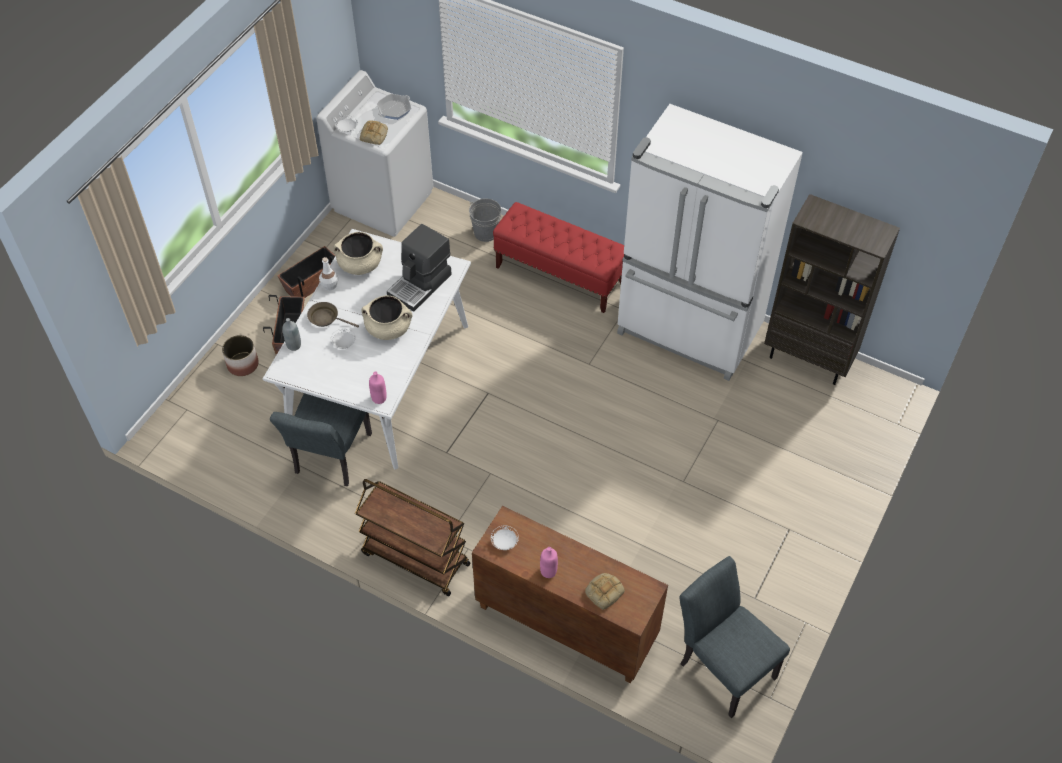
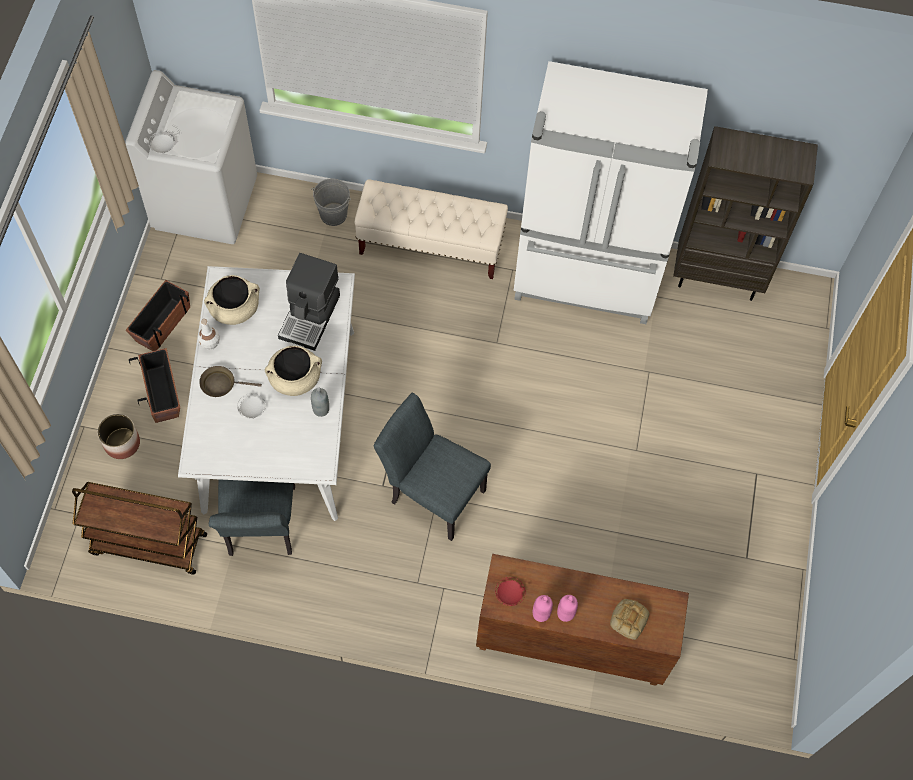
camera: 20 degrees left, 10 degrees up
(294, 345) = (198, 427): grey bottle -> grey bottle (321, 410)
(374, 135) = (197, 148): bread -> none
(379, 398) = (315, 464): pink bottle -> pink bottle (541, 614)
(394, 109) = (208, 109): frying pan -> none
(415, 559) = (392, 616): brown cart -> brown cart (148, 544)
(504, 542) = (509, 594): white plate -> red plate
(560, 275) = (431, 246): red bench -> beige bench
(722, 665) = (738, 639): grey chair -> grey chair (431, 492)

